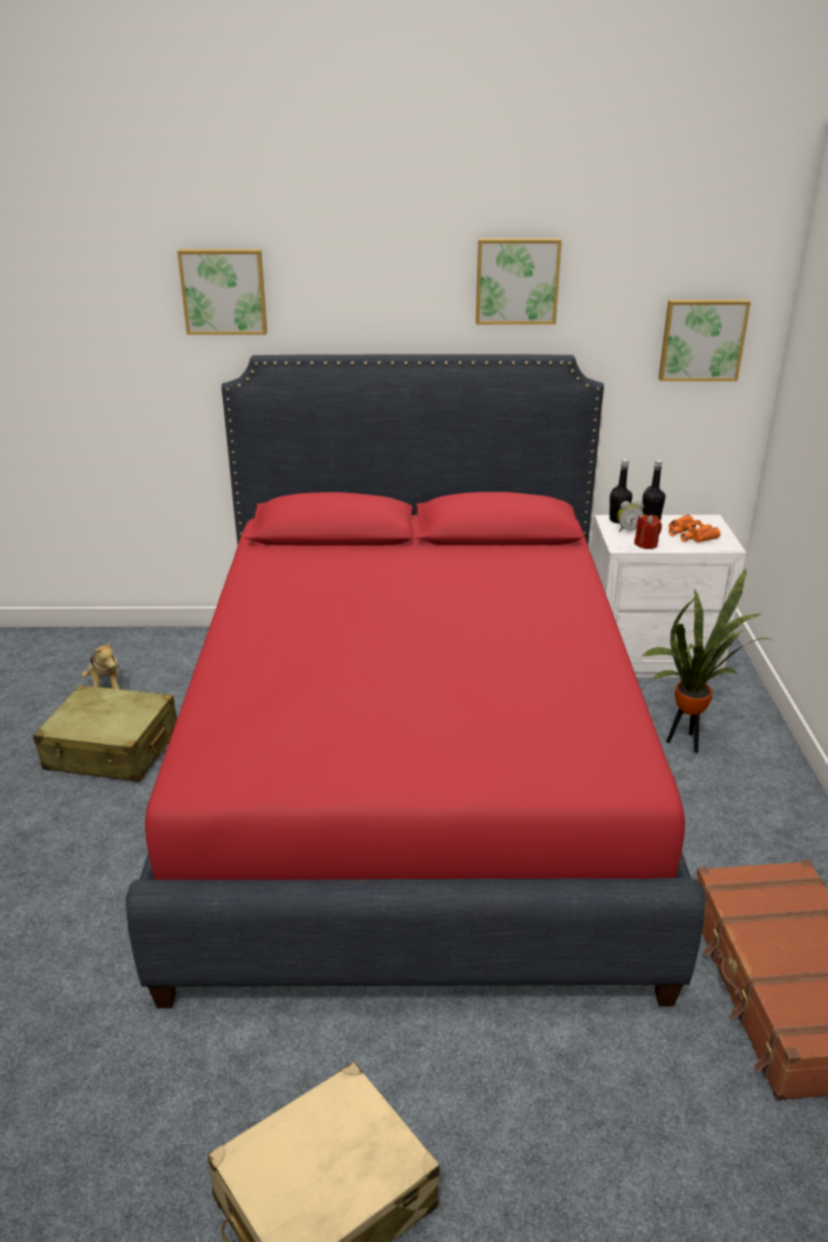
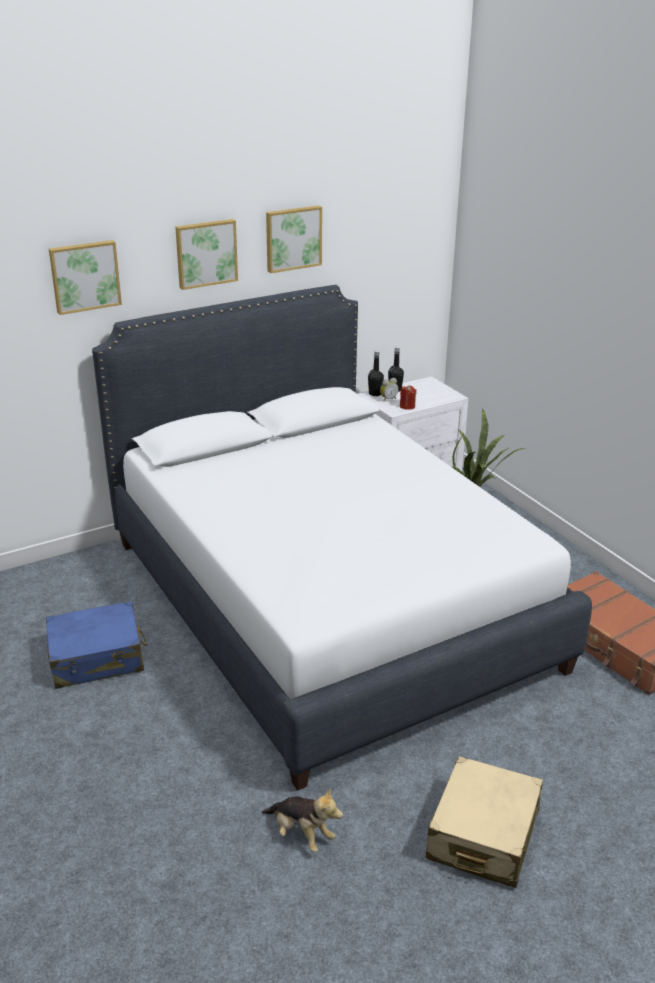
camera: 30 degrees left, 0 degrees up
(105, 685) = (39, 616): plush toy -> plush toy (301, 834)
(112, 750) = (97, 658): beige suitcase -> blue suitcase
(414, 773) = (326, 602): red bed -> white bed
(690, 534) = (426, 394): orange binoculars -> none
(702, 339) = (408, 260): picture -> picture (206, 253)

